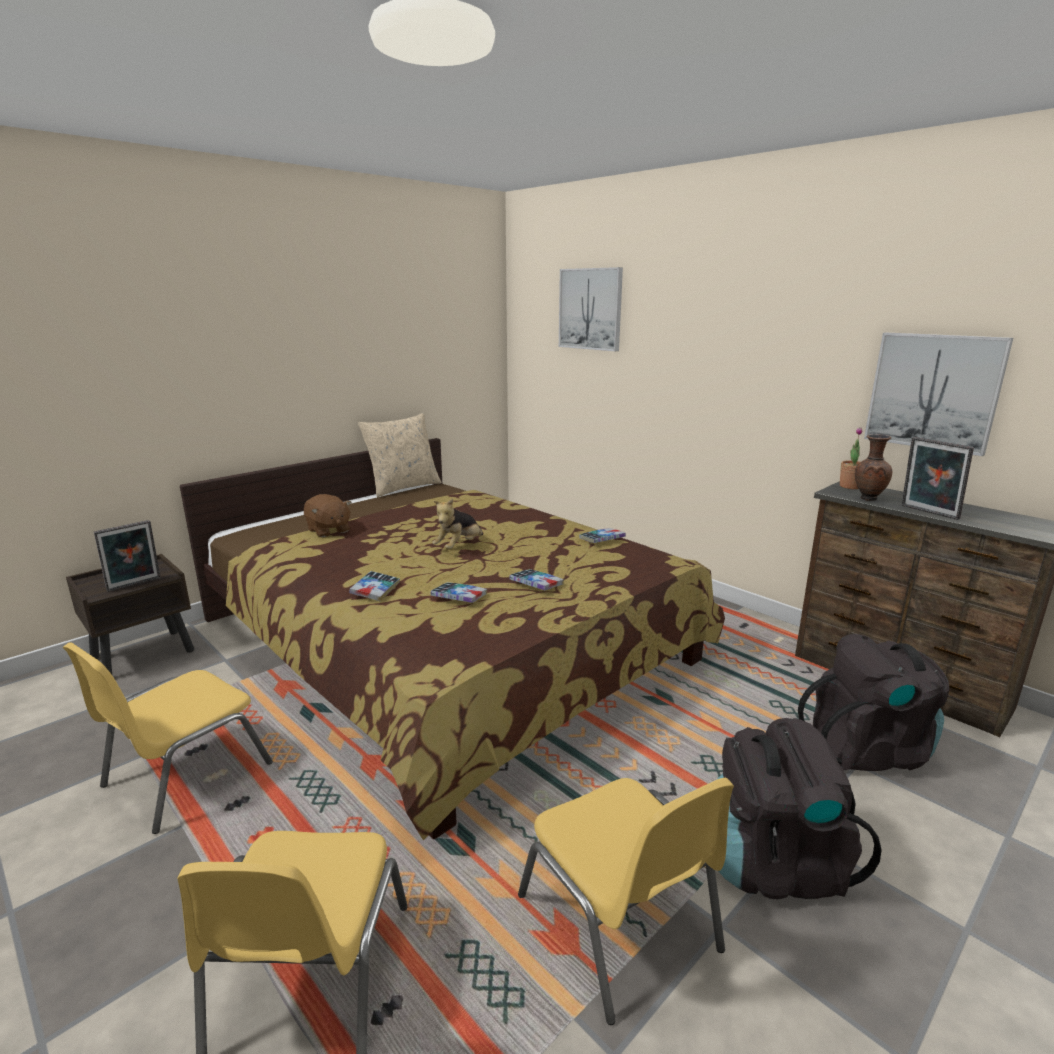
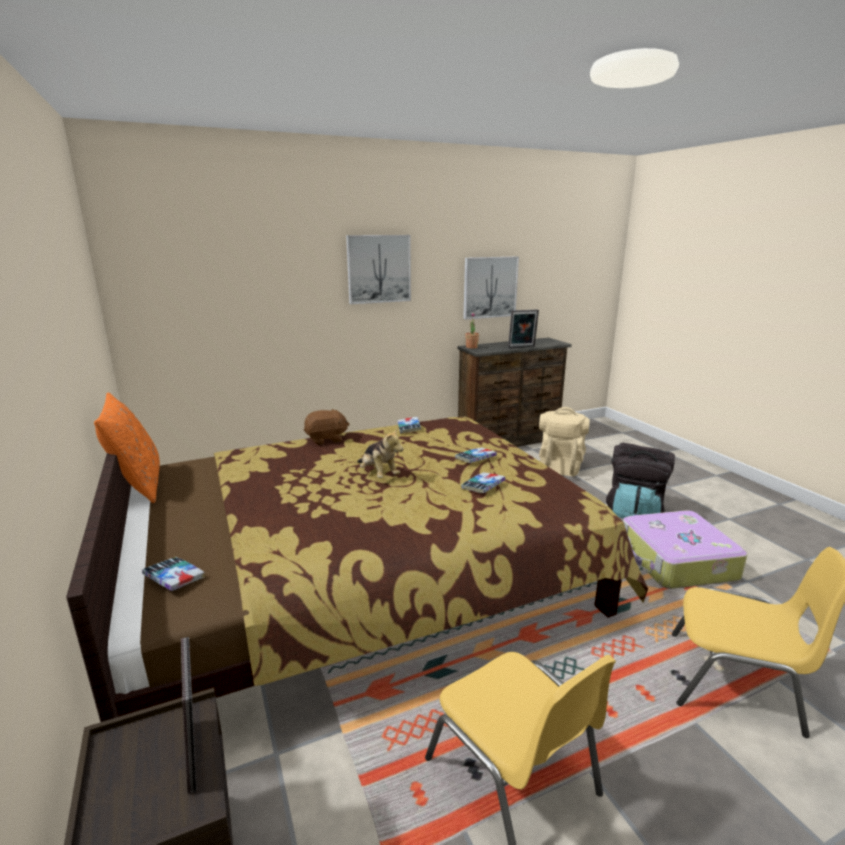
camera: 70 degrees left, 0 degrees up
(328, 530) = (258, 534): brown plush toy -> brown plush toy (326, 439)
(375, 590) = (449, 518): book -> book (174, 578)
(403, 487) = (138, 486): beige pillow -> orange pillow
(590, 309) = (230, 253): picture -> picture (379, 269)
(620, 924) = (675, 561): yellow chair -> suitcase
(867, 498) = (494, 349): brown vase -> none
(868, 749) = (560, 466): black backpack -> beige backpack

